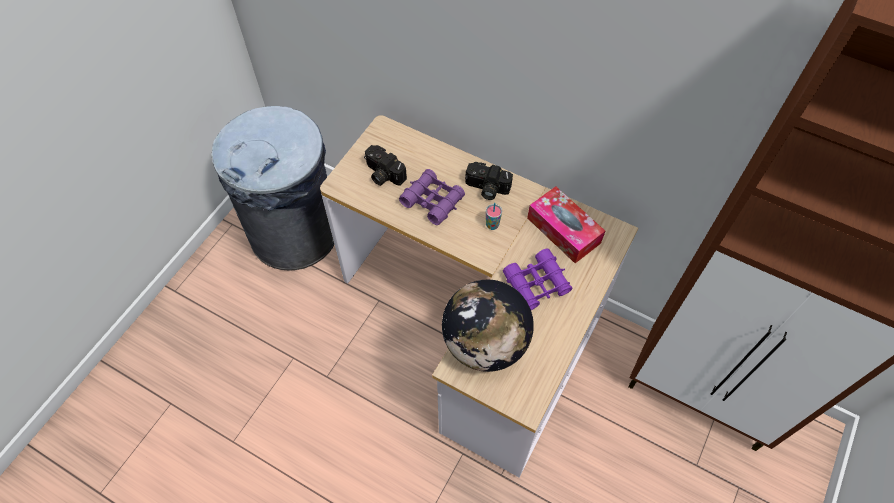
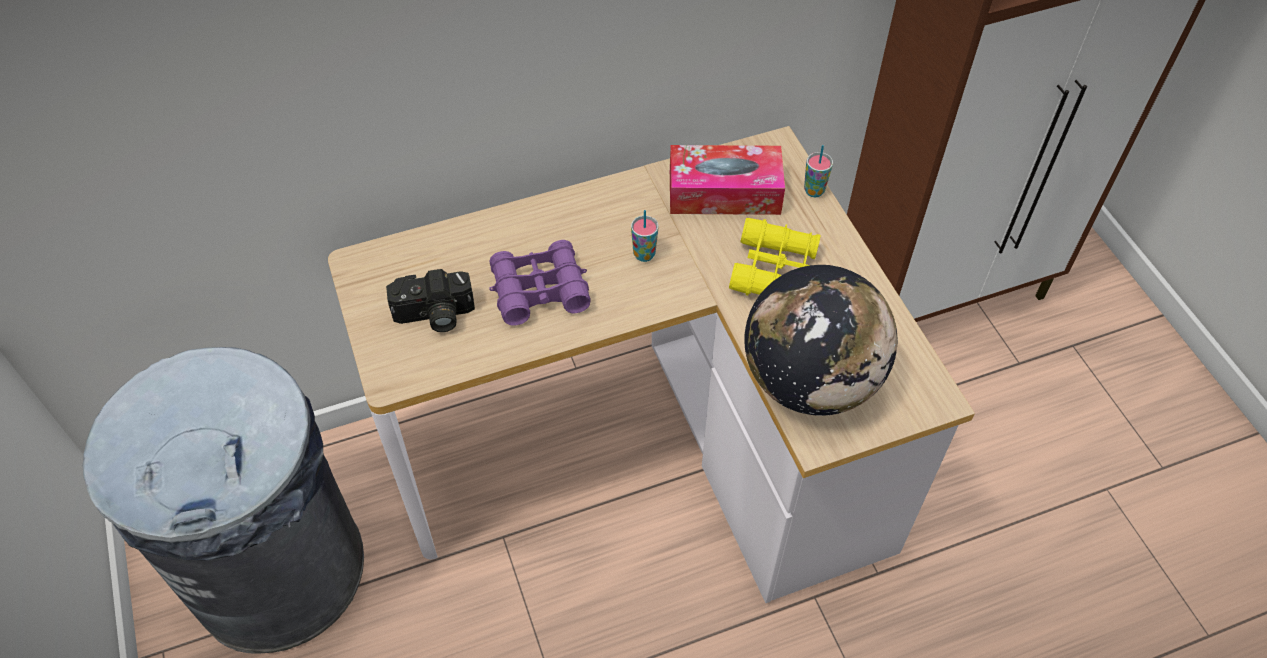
camera: 50 degrees left, 5 degrees down
(486, 188) = (583, 222): camera -> none
(536, 284) = (774, 270): purple binoculars -> yellow binoculars
(605, 267) = (814, 191): none -> cup

